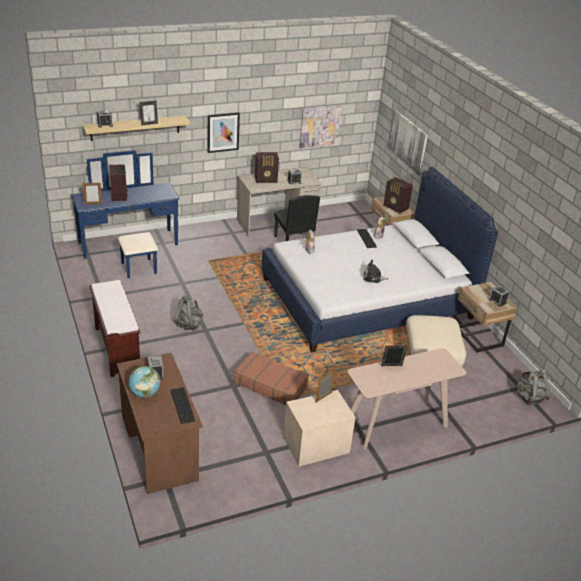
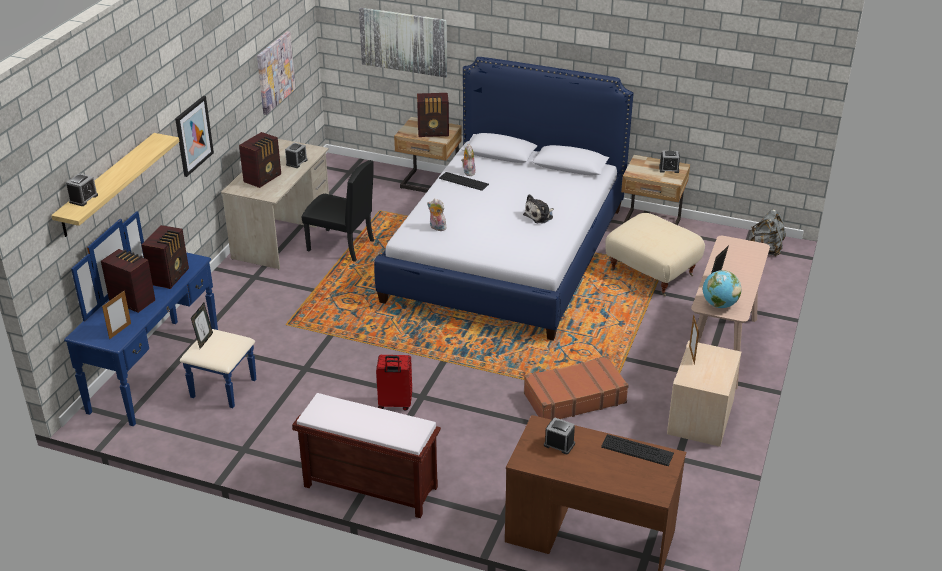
camera: 45 degrees left, 0 degrees up
(145, 393) = (587, 469): globe -> globe (719, 305)
(149, 123) = (135, 166): picture frame -> picture frame (204, 340)
(150, 195) = (170, 276): none -> radio
(189, 324) = (394, 404): grey backpack -> red suitcase

